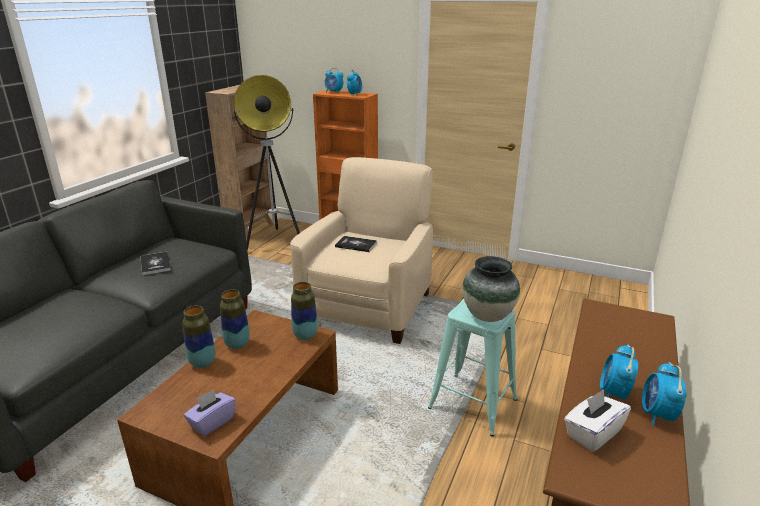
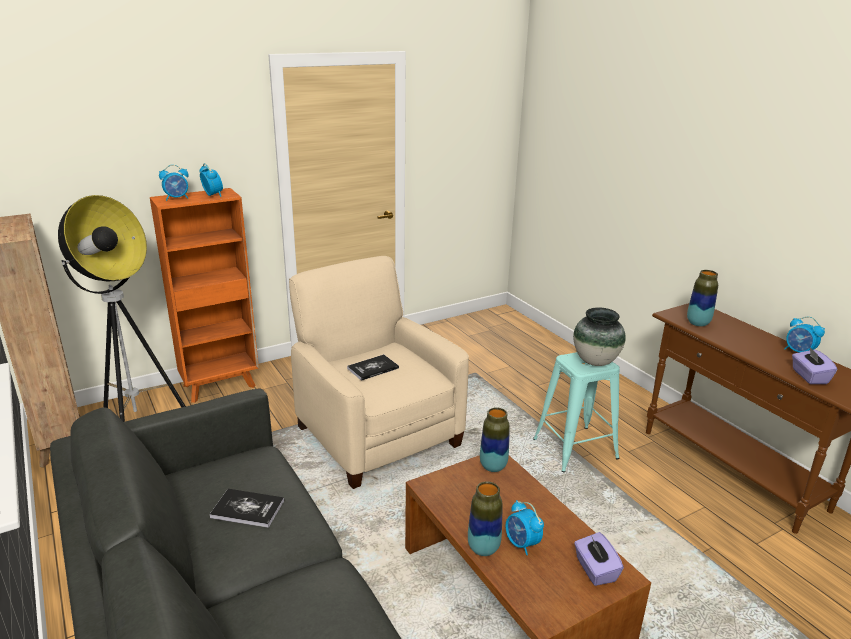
camera: 55 degrees left, 0 degrees up
(237, 344) = (468, 514): vase -> vase (698, 323)
(592, 433) = (809, 376): white tissue box -> purple tissue box
(613, 394) = (773, 354): alarm clock -> alarm clock (522, 544)

